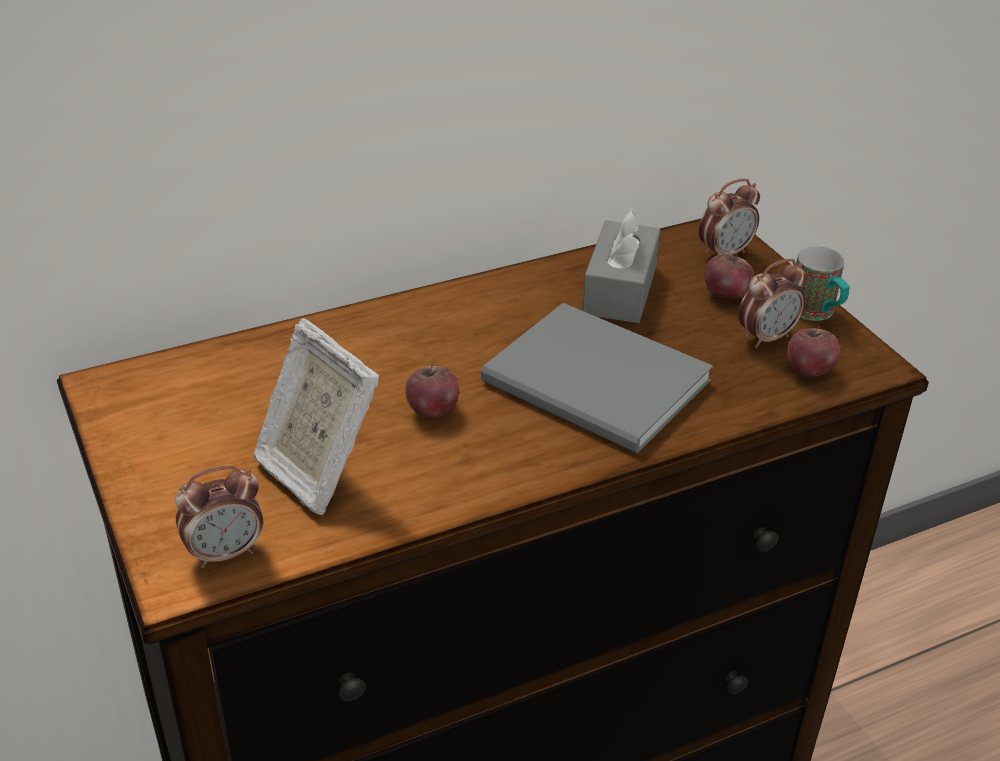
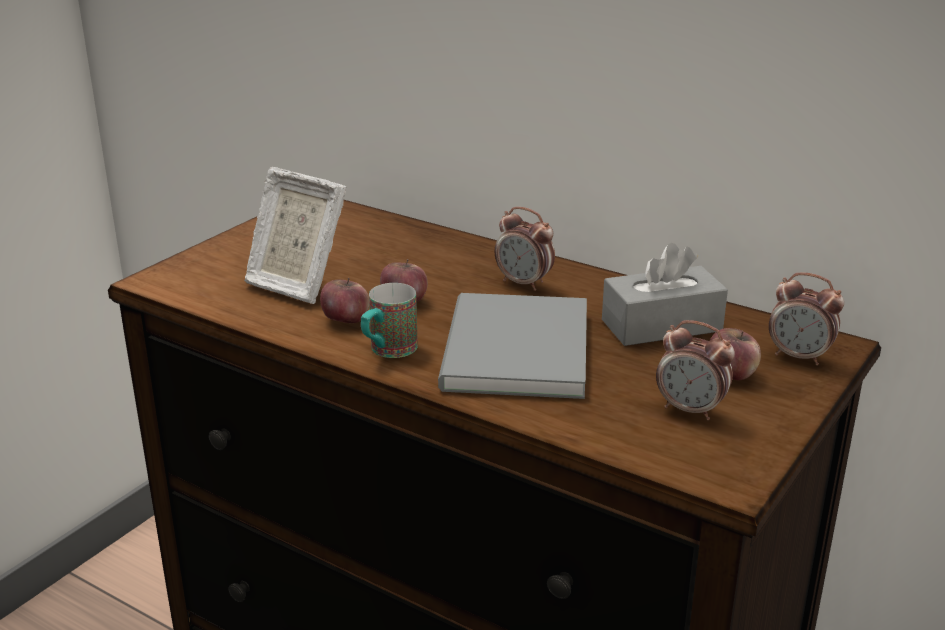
camera: 60 degrees right, 10 degrees down
(225, 553) = (190, 284): alarm clock -> alarm clock (524, 283)
(316, 470) = (295, 284): picture frame -> picture frame turned 75 degrees counterclockwise
(809, 370) = (669, 444): apple -> apple (346, 319)
(817, 314) = (771, 427): mug -> mug (387, 351)

